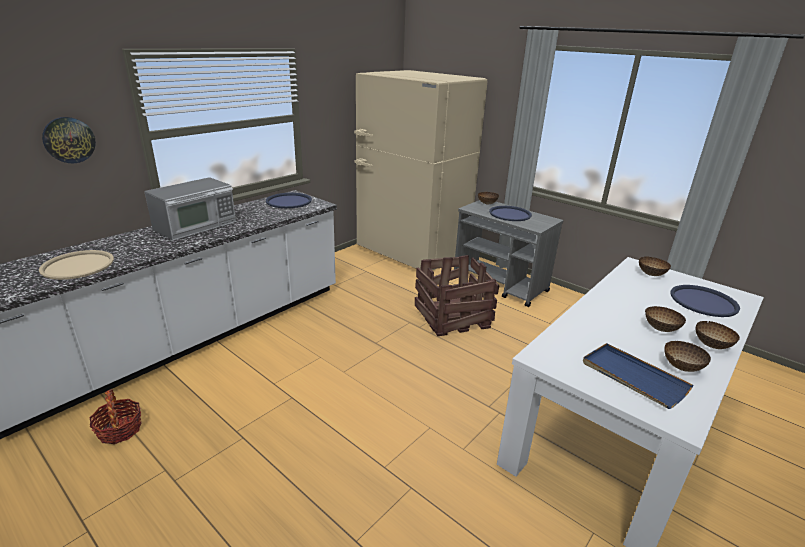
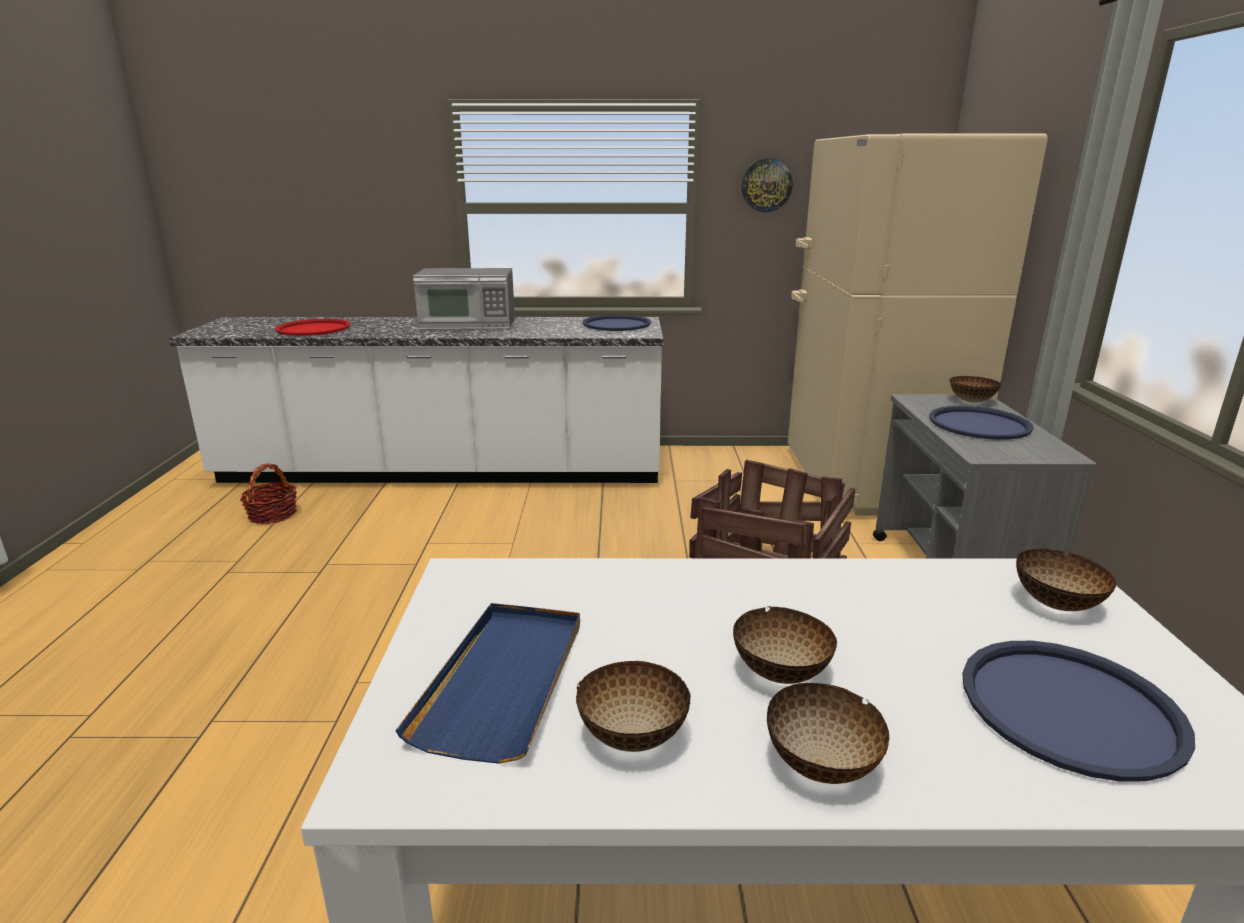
camera: 50 degrees right, 5 degrees down
(69, 140) = (378, 201): wall clock -> wall clock (766, 185)
(78, 265) = (313, 329): beige tray -> red tray

